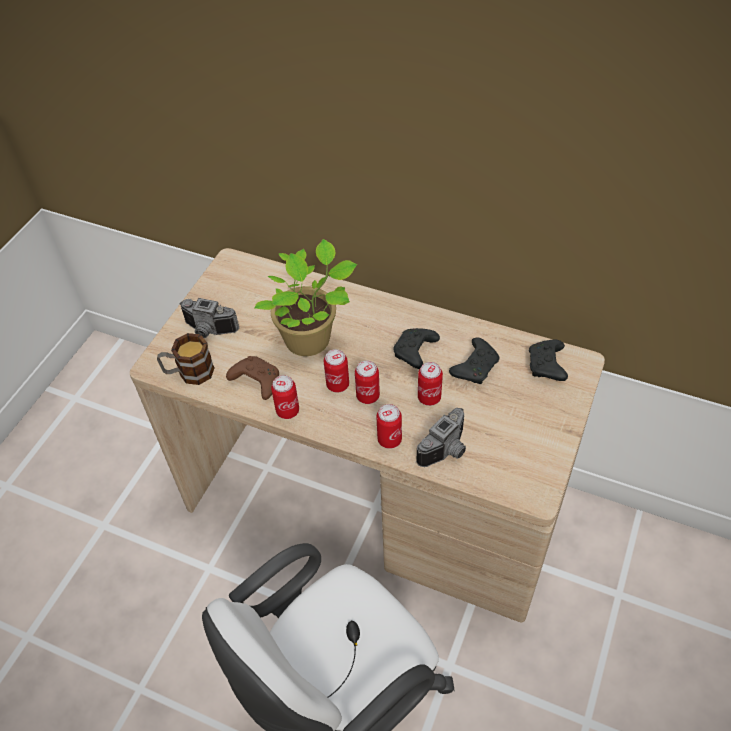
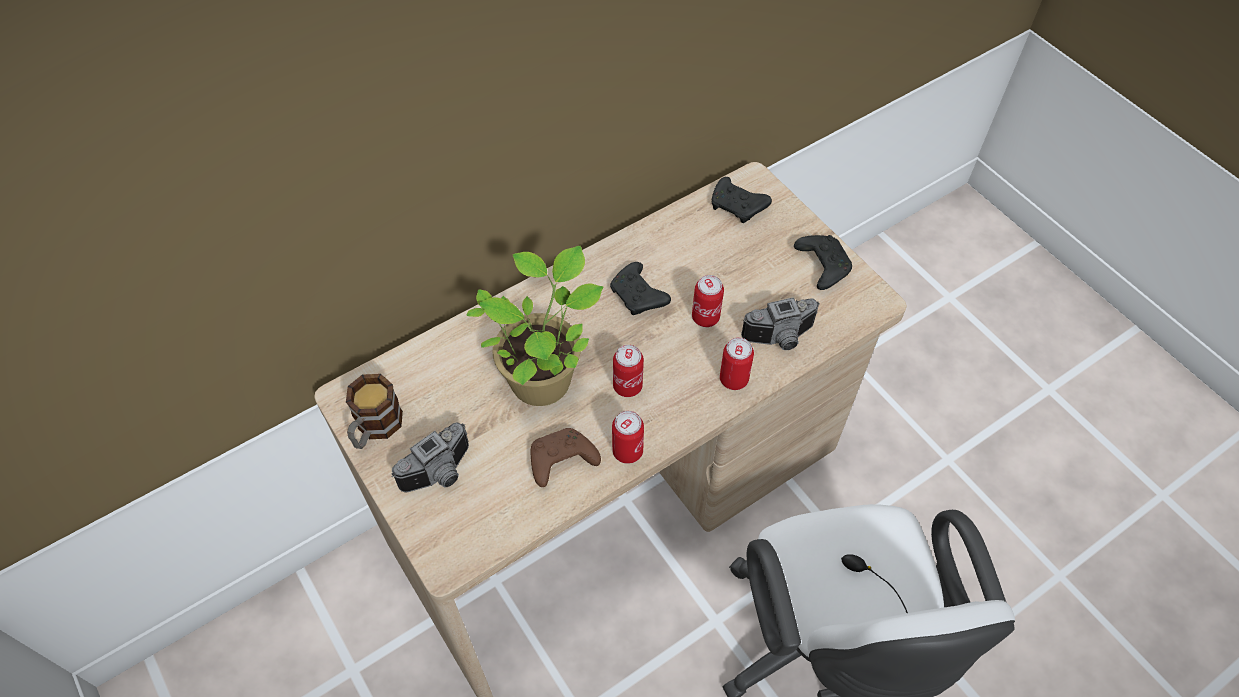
camera: 60 degrees left, 5 degrees up
(189, 373) = (491, 526): mug -> mug (375, 428)
(368, 396) = (664, 367): can -> none
(447, 451) = (781, 339): camera -> camera turned 90 degrees clockwise
(475, 367) = (696, 259): black game controller -> black game controller (821, 265)

